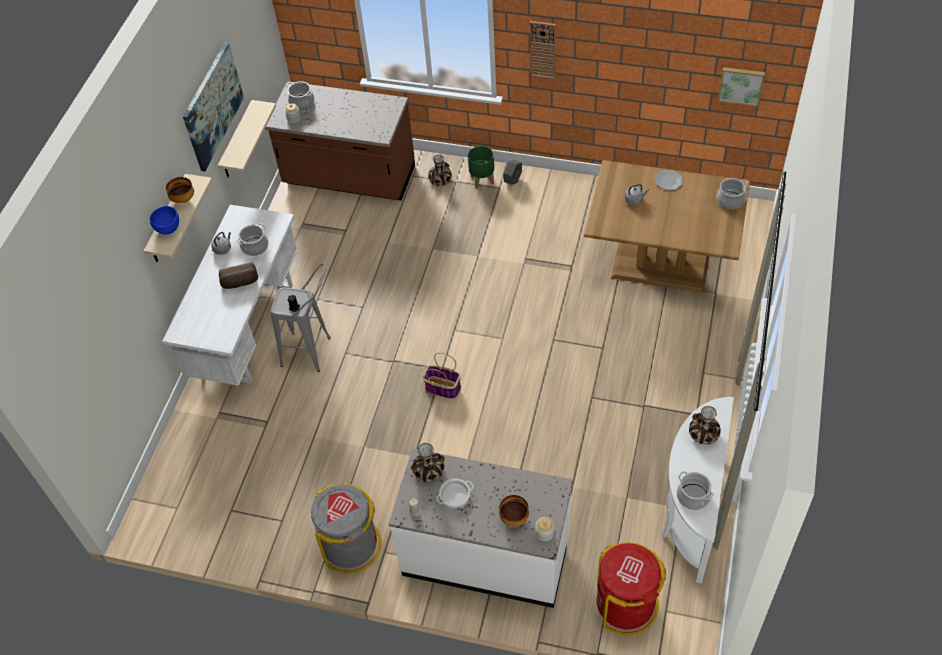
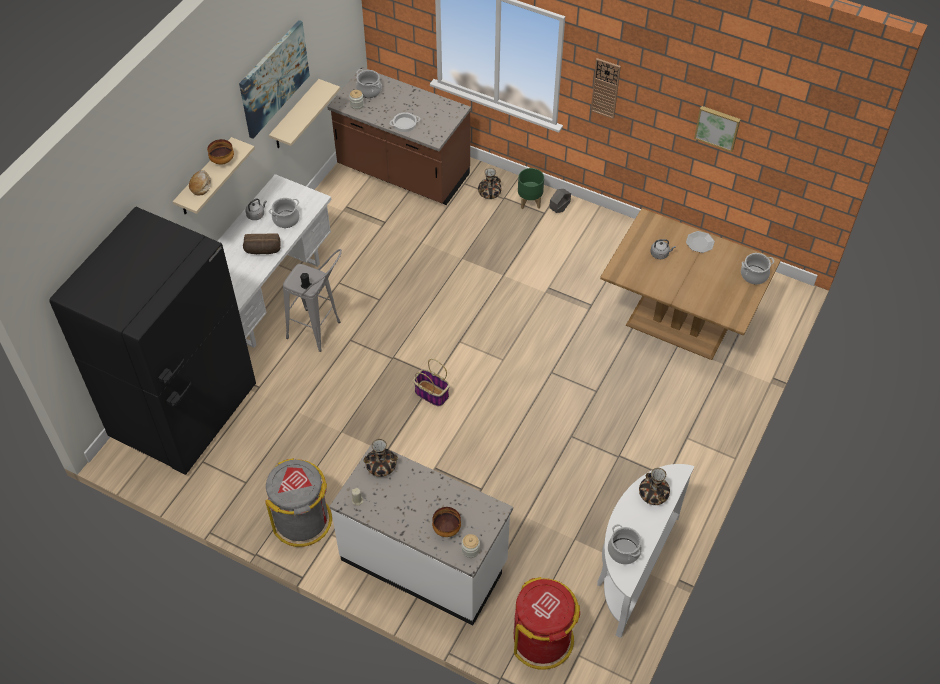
camera: 10 degrees right, 0 degrees up
(168, 229) = (200, 185): blue bowl -> bread
(199, 465) = (185, 413): none -> black fridge
(455, 495) = (398, 495): cooking pot -> cooking pot (404, 124)
(741, 85) = (791, 163): picture -> picture (717, 127)

